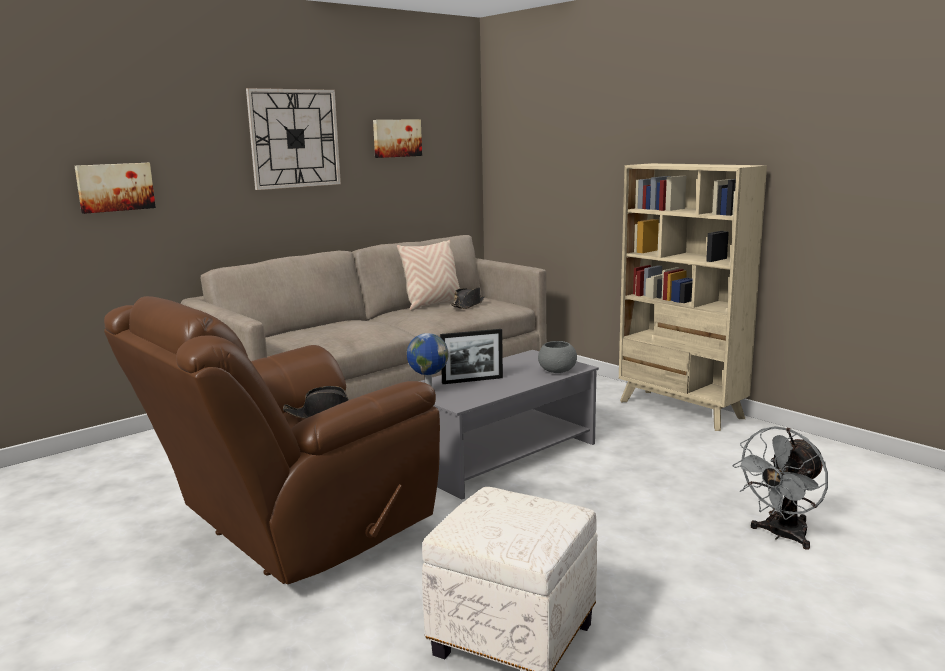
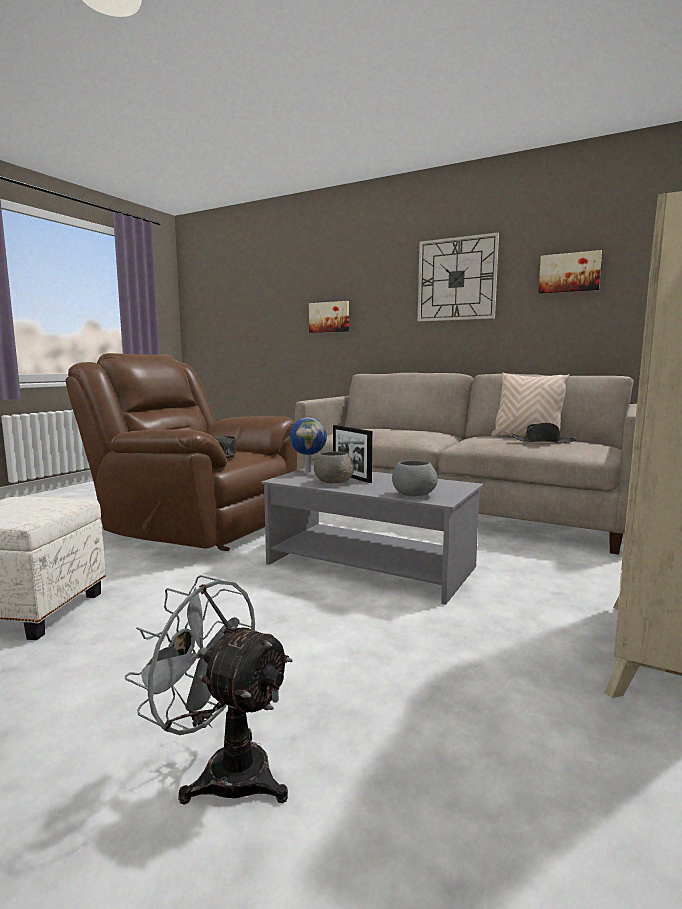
camera: 70 degrees right, 5 degrees down
(489, 388) = (333, 482): none -> grey bowl

